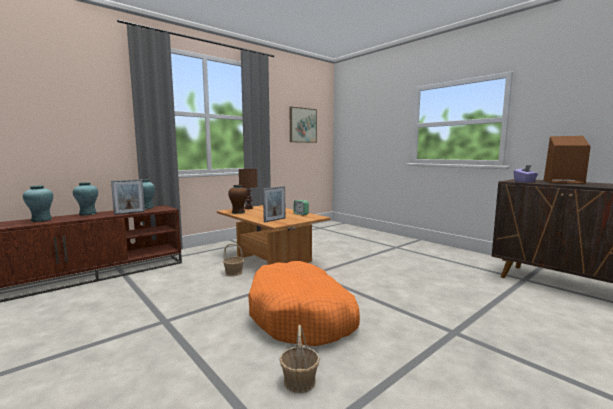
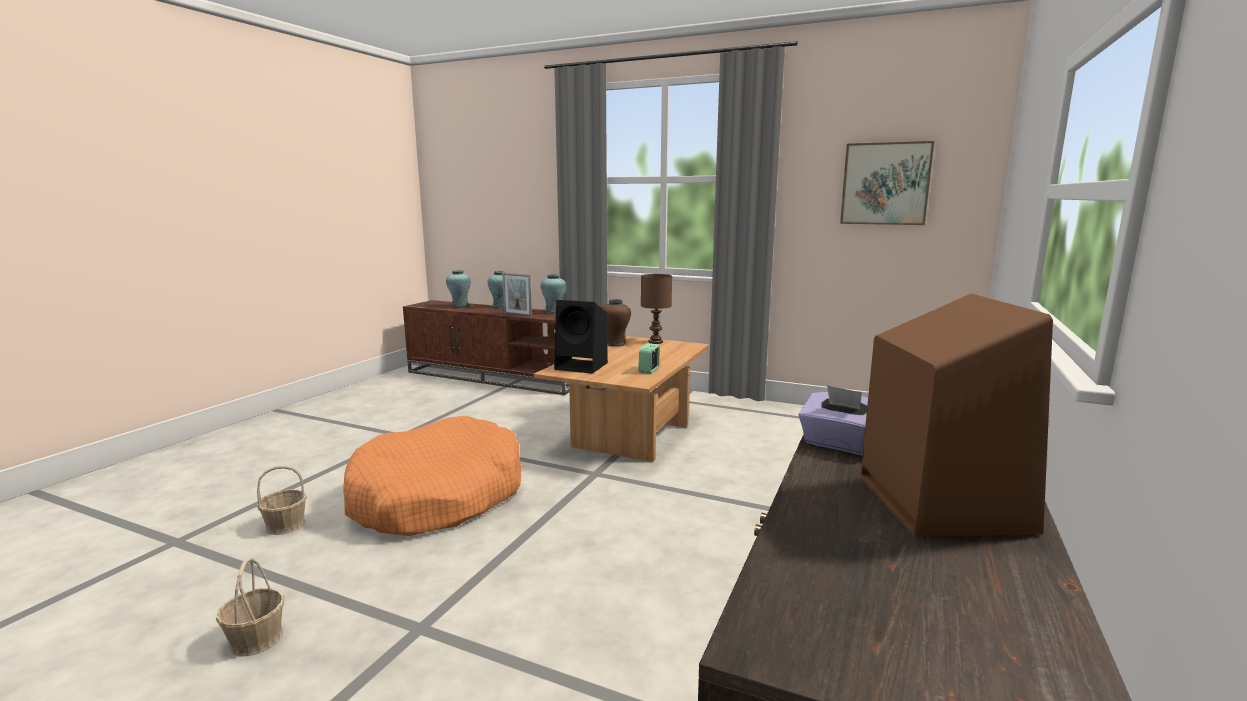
camera: 65 degrees right, 5 degrees up
(234, 273) = (554, 427): basket -> basket (256, 639)
(274, 220) = (583, 366): picture frame -> black speaker

